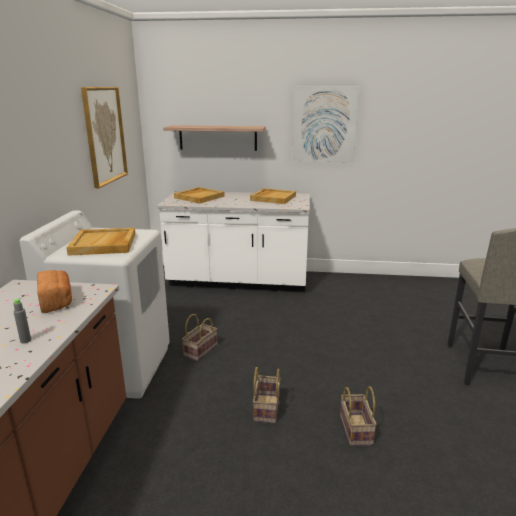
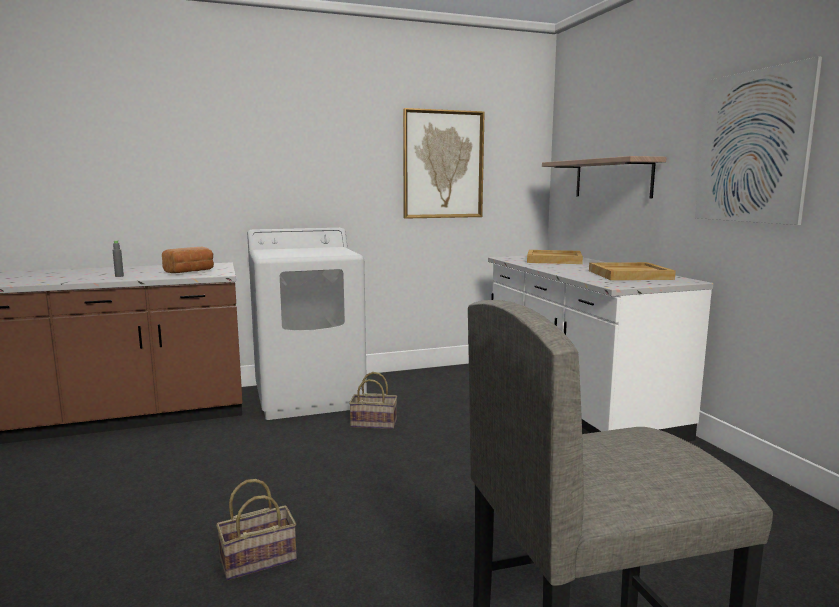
camera: 65 degrees right, 10 degrees down
(104, 244) = (296, 252): beige tray -> none
(266, 407) = (279, 485): basket -> none

